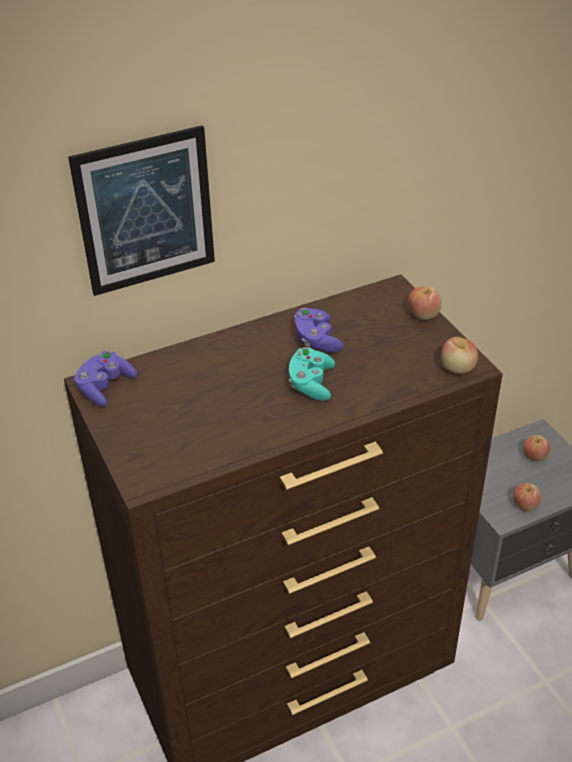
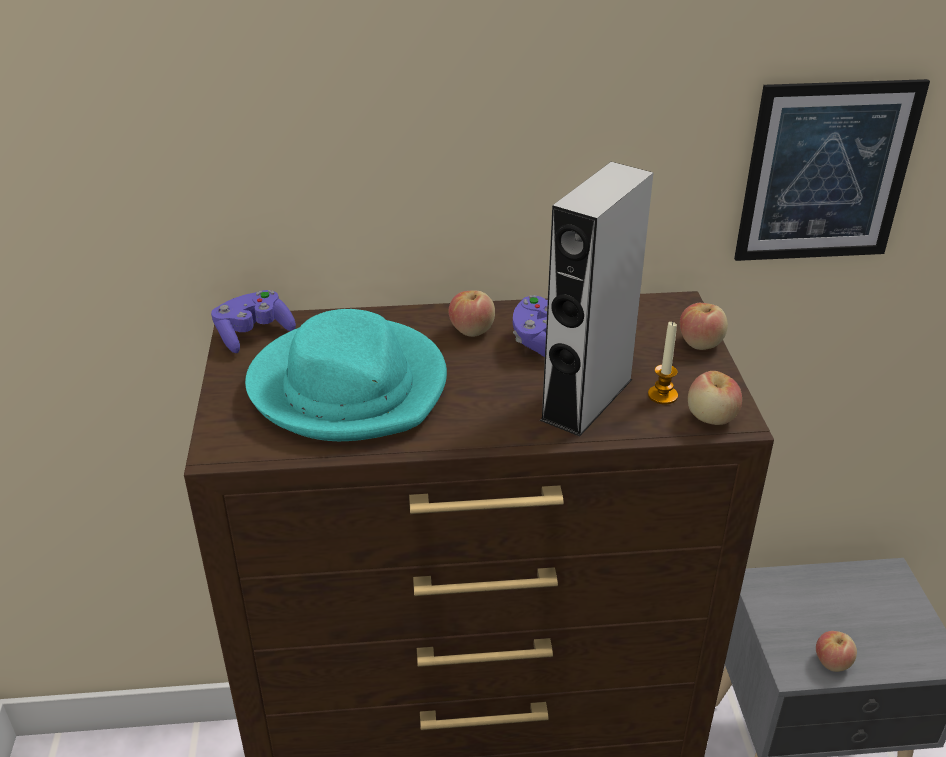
camera: 20 degrees right, 5 degrees down
(146, 212) = (341, 119): picture -> picture (826, 173)
(204, 410) = (350, 386): none -> turquoise hat
(311, 384) = (501, 389): turquoise game controller -> none
(372, 376) = (587, 399): none -> grey speaker
(419, 360) = (662, 395): none -> candle
(534, 456) = (871, 602): apple -> apple (471, 330)

